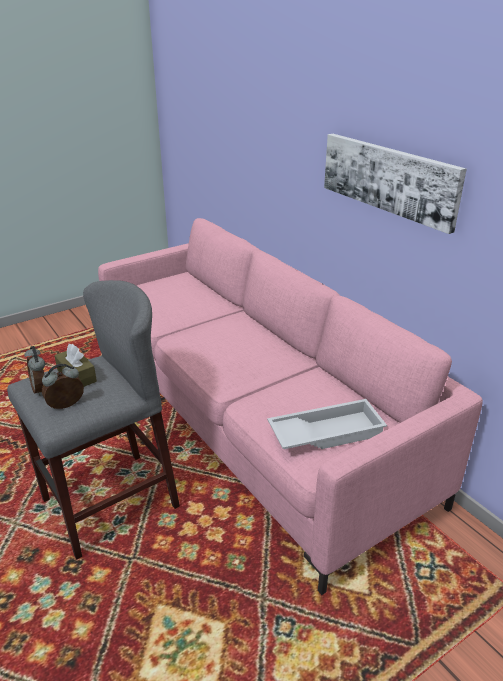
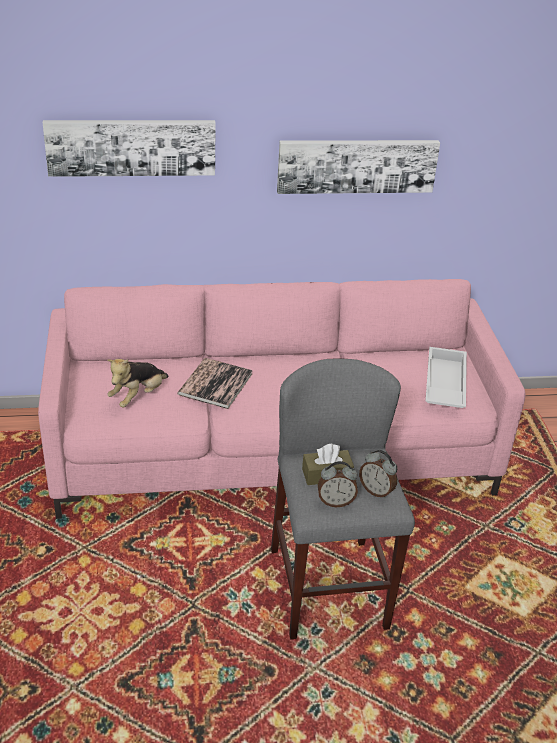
camera: 65 degrees left, 5 degrees up
(66, 406) = (376, 491): alarm clock -> alarm clock turned 45 degrees counterclockwise
(164, 299) = (138, 396): none -> plush toy
(206, 320) = (215, 384): none -> book
(252, 117) = (131, 146): none -> picture

